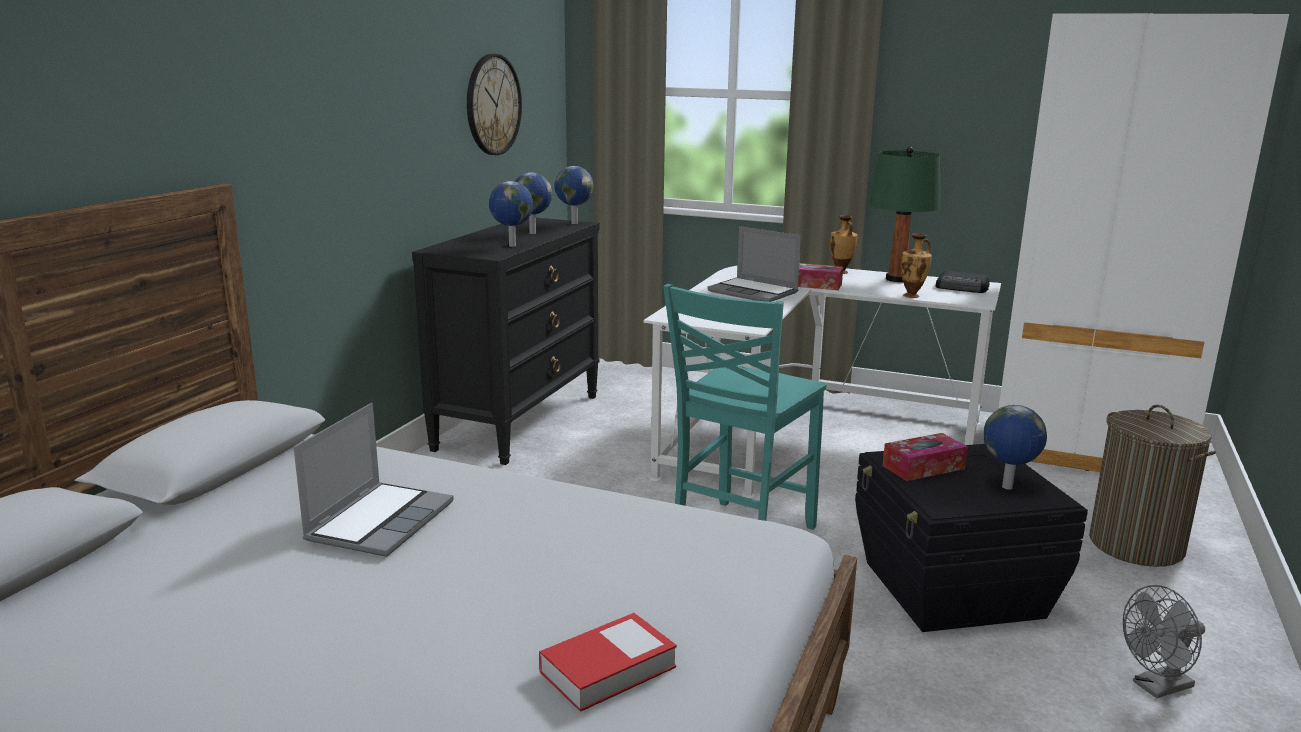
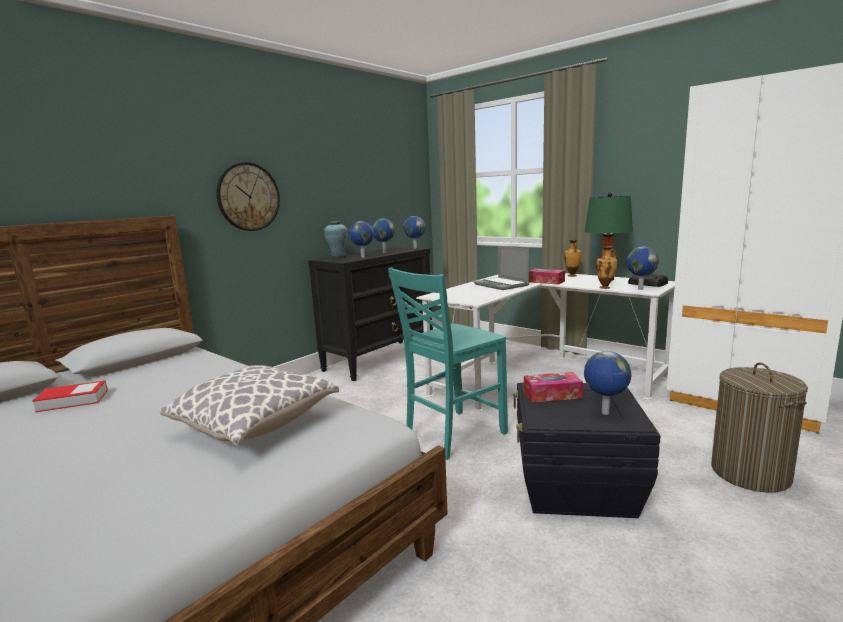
camera: 20 degrees right, 5 degrees down
(380, 520) = (167, 392): laptop -> none
(458, 242) = (338, 256): none -> turquoise vase
(493, 105) = (372, 184): wall clock -> wall clock (248, 197)
(608, 556) = (255, 425): none -> pillow
(608, 669) = (159, 495): book -> book (73, 401)
(961, 298) = (640, 289): none -> globe
(1156, 687) = (704, 591): grey fan -> none

